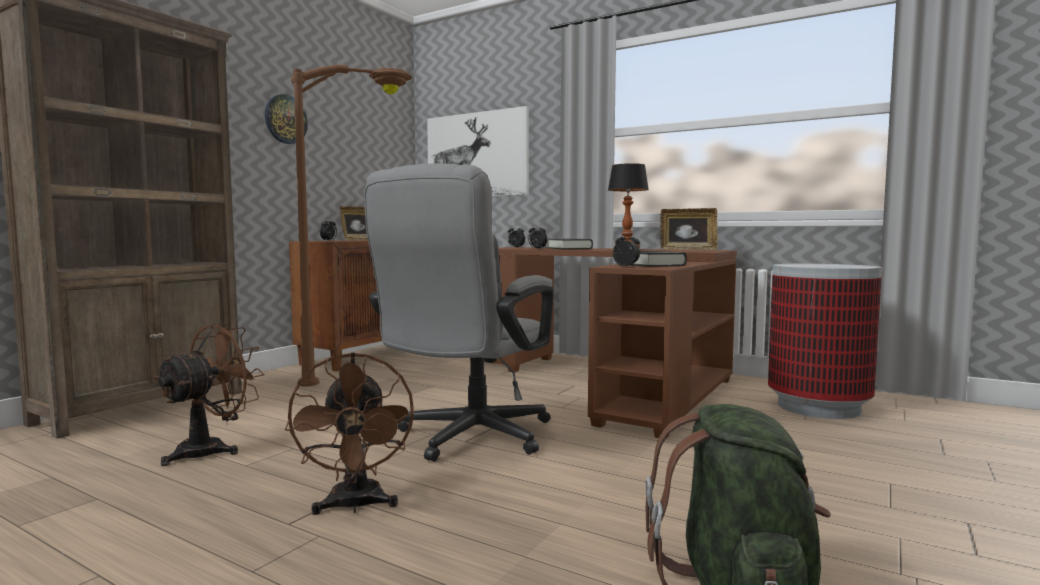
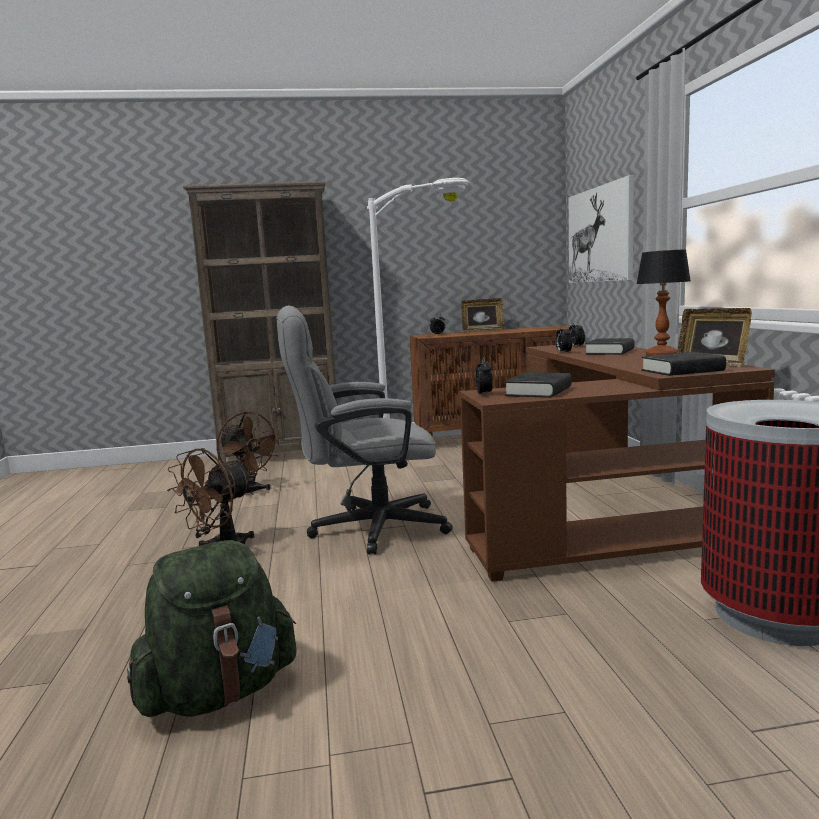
camera: 50 degrees right, 5 degrees up
(211, 449) = (249, 493): brown fan -> brown fan turned 60 degrees clockwise
(285, 119) = (407, 230): wall clock -> none
(372, 375) = (439, 459): brown floor lamp -> white floor lamp
(699, 251) = (682, 370): none -> black book

